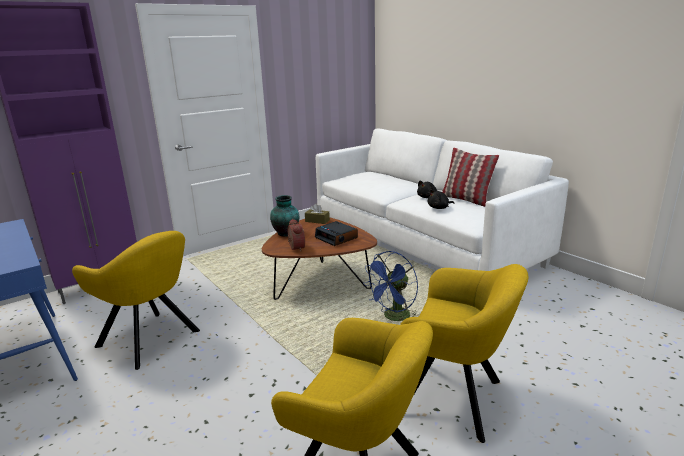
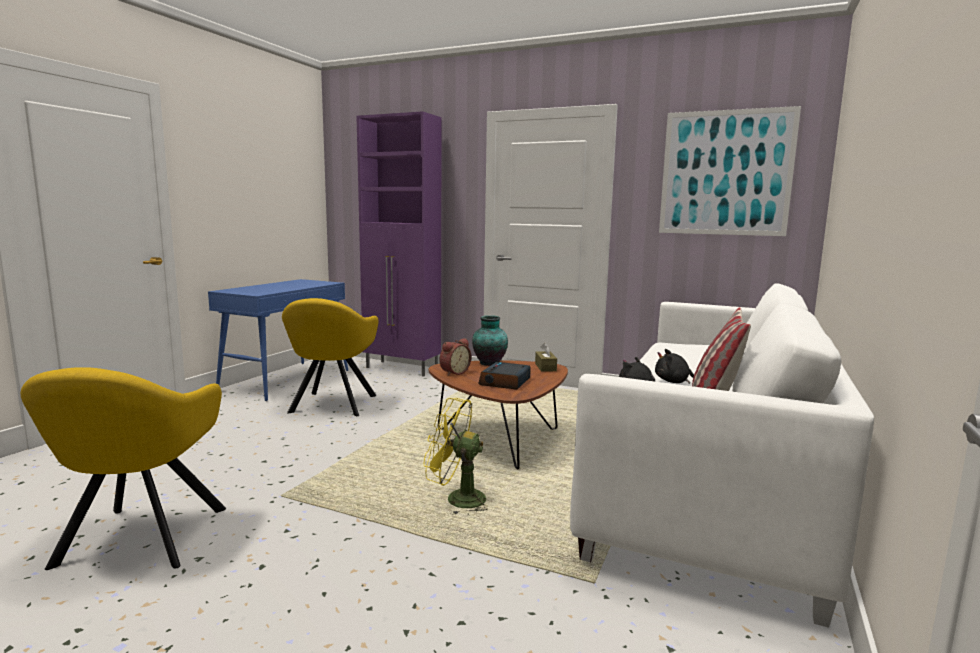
camera: 60 degrees right, 10 degrees down
(328, 60) = (725, 173): none -> picture
(394, 318) = (457, 499): blue fan -> yellow fan
(456, 399) = (285, 578): yellow armchair -> none

